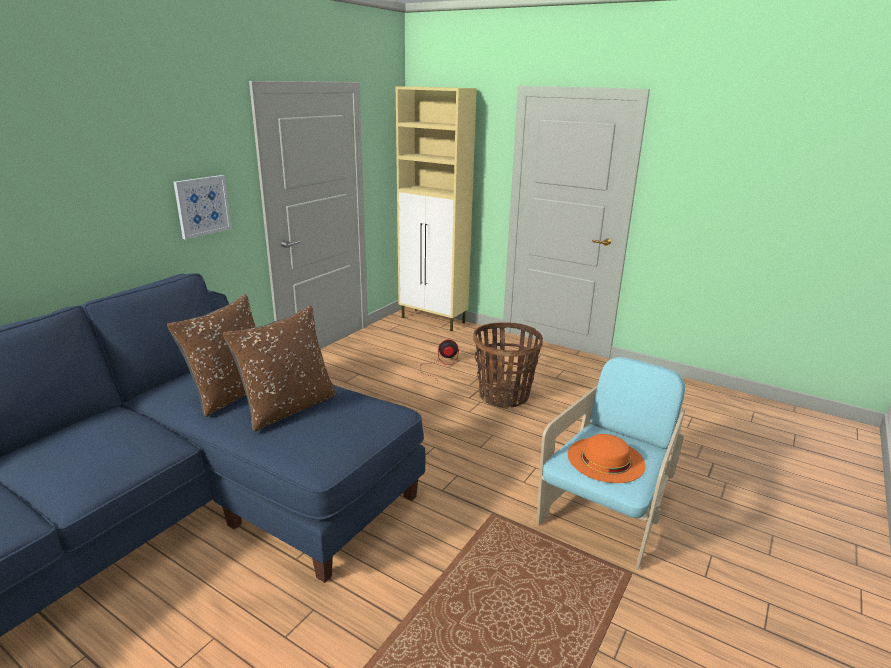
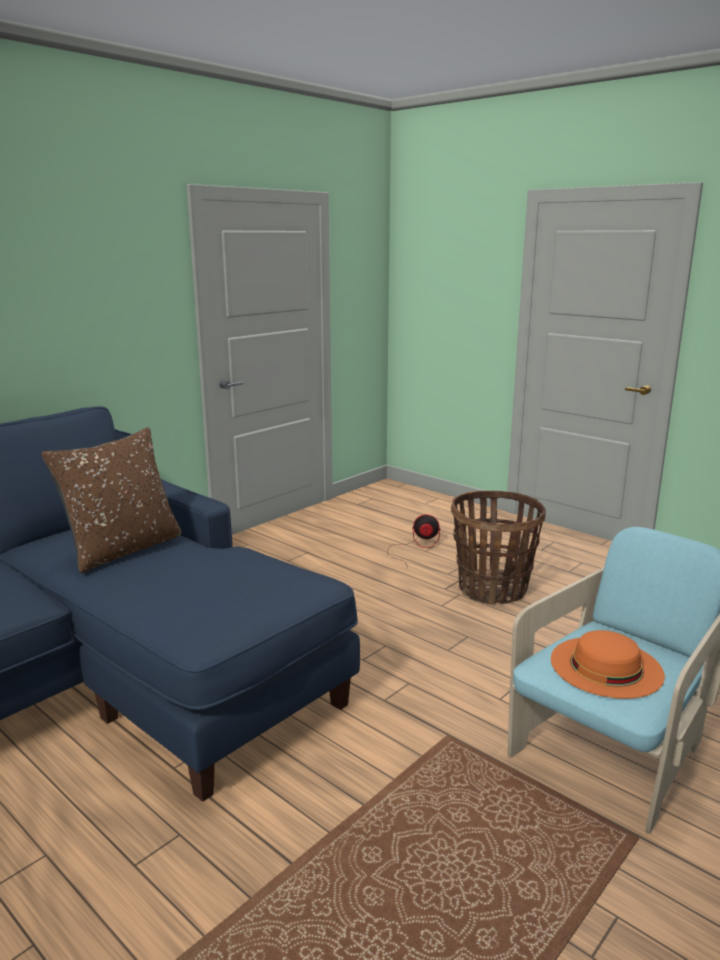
camera: 10 degrees right, 5 degrees down
(202, 206) = (121, 330): picture -> none
(289, 408) = (184, 569): brown pillow -> none
(433, 320) = (417, 495): beige cabinet -> none

